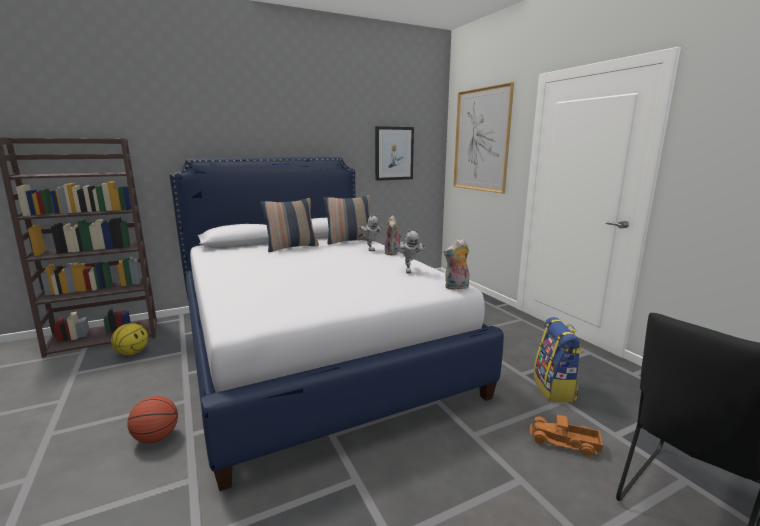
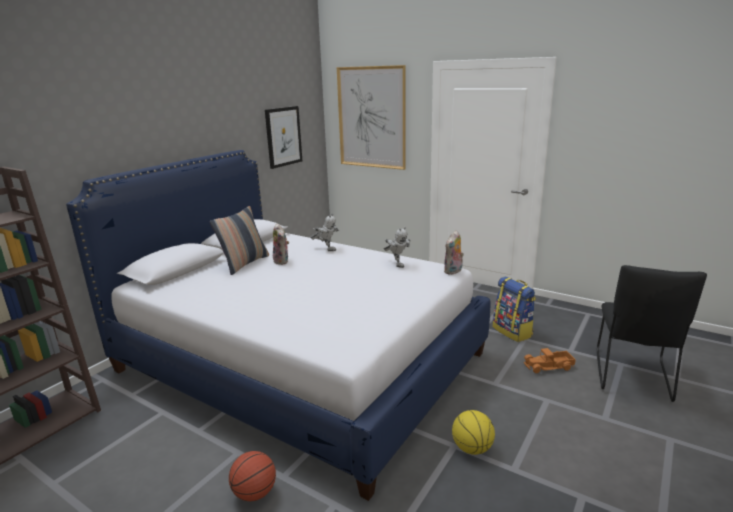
camera: 30 degrees left, 5 degrees up
(132, 353) = (98, 435): basketball -> basketball (472, 448)
(350, 241) = (290, 243): pillow -> none
(393, 253) = (353, 249): plush toy -> plush toy (282, 261)

